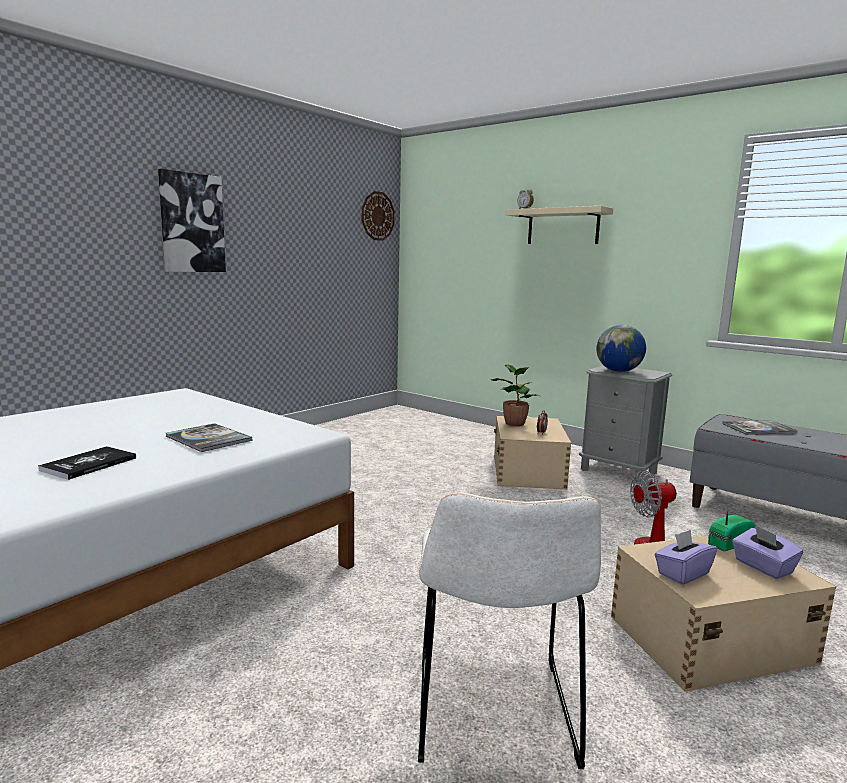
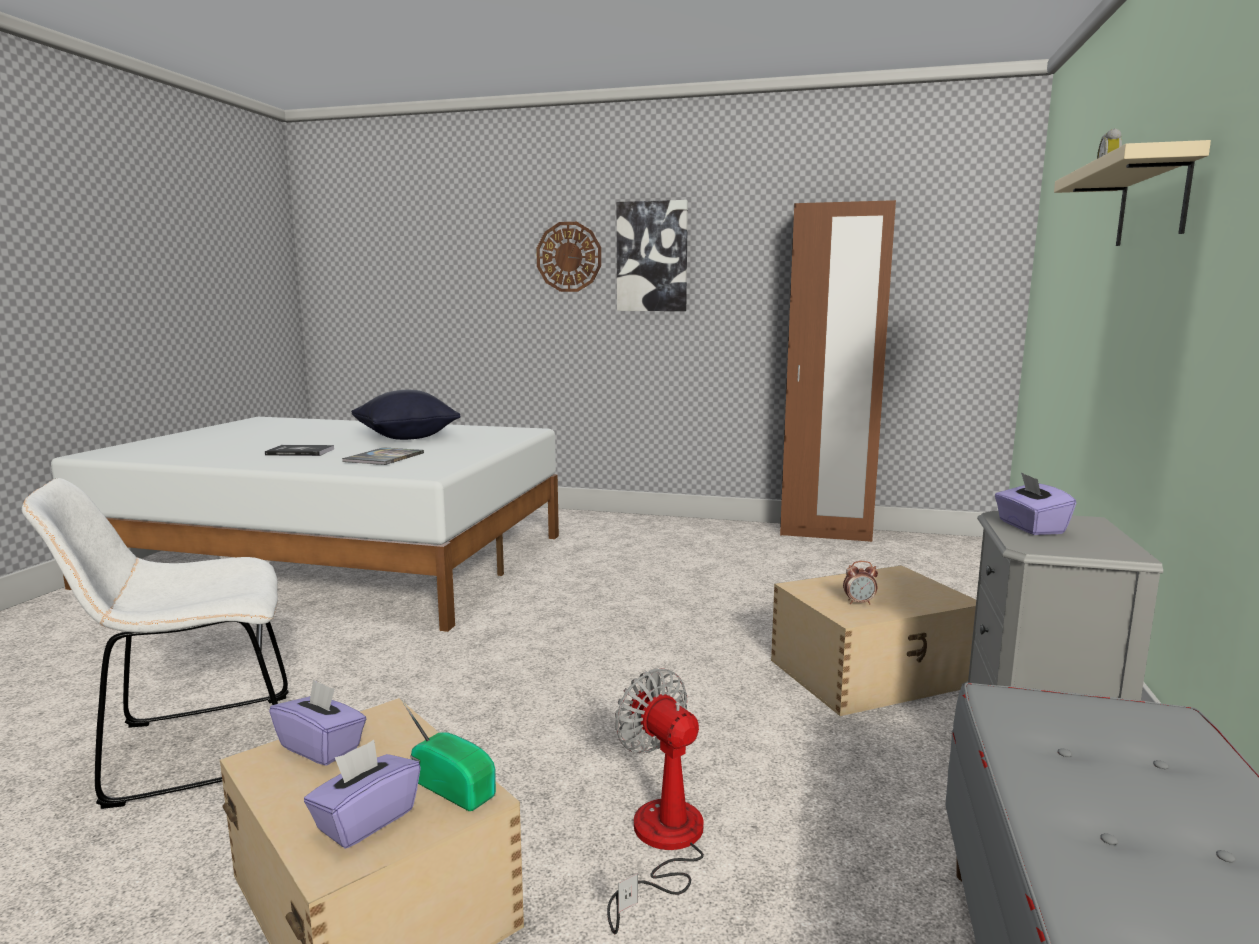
camera: 65 degrees right, 0 degrees up
(110, 424) = (406, 437): none -> black pillow
(333, 427) = (825, 533): none -> brown wardrobe
(377, 216) = (974, 219): wall clock -> wall clock (569, 257)
(513, 423) = (878, 580): potted plant -> none
(619, 371) = (1030, 527): globe -> purple tissue box
(758, 428) = (1115, 759): book -> none

